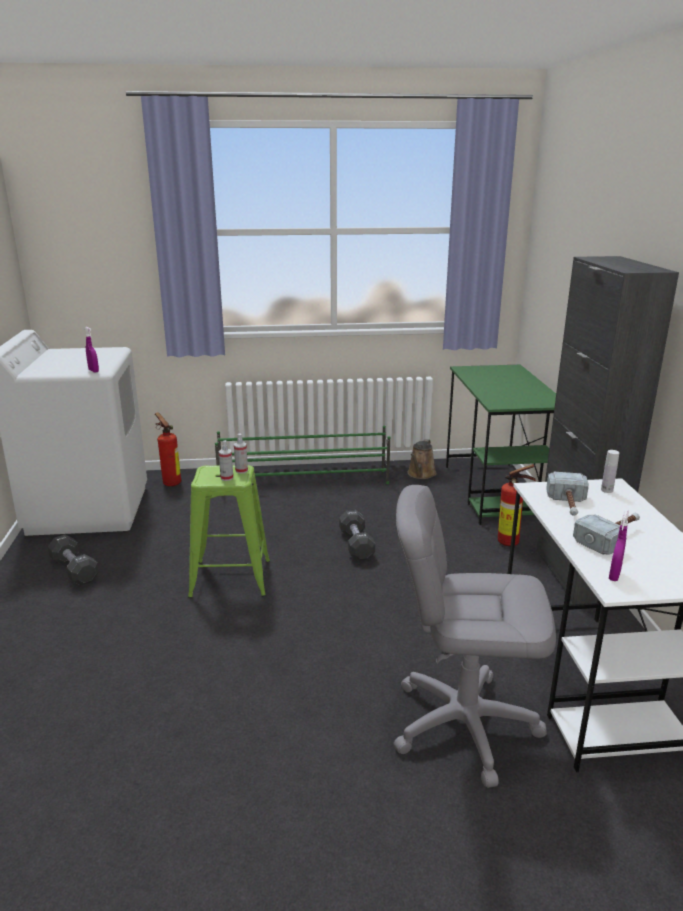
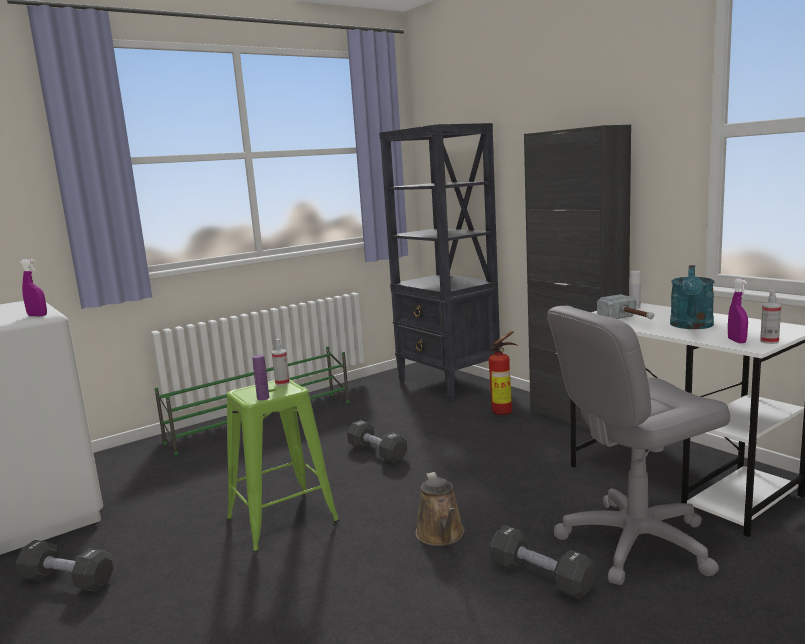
camera: 30 degrees left, 10 degrees down
(170, 482) = (105, 464): fire extinguisher -> none
(210, 482) = (263, 398): none -> purple bottle
(227, 478) = (275, 391): spray bottle -> spray bottle (769, 341)
(350, 714) = (540, 577): none -> black dumbbell
(421, 474) = (370, 388): brown watering can -> brown watering can (441, 535)
(496, 492) = (448, 383): green desk -> black bookcase
(611, 537) = (691, 326): hammer -> turquoise watering can

